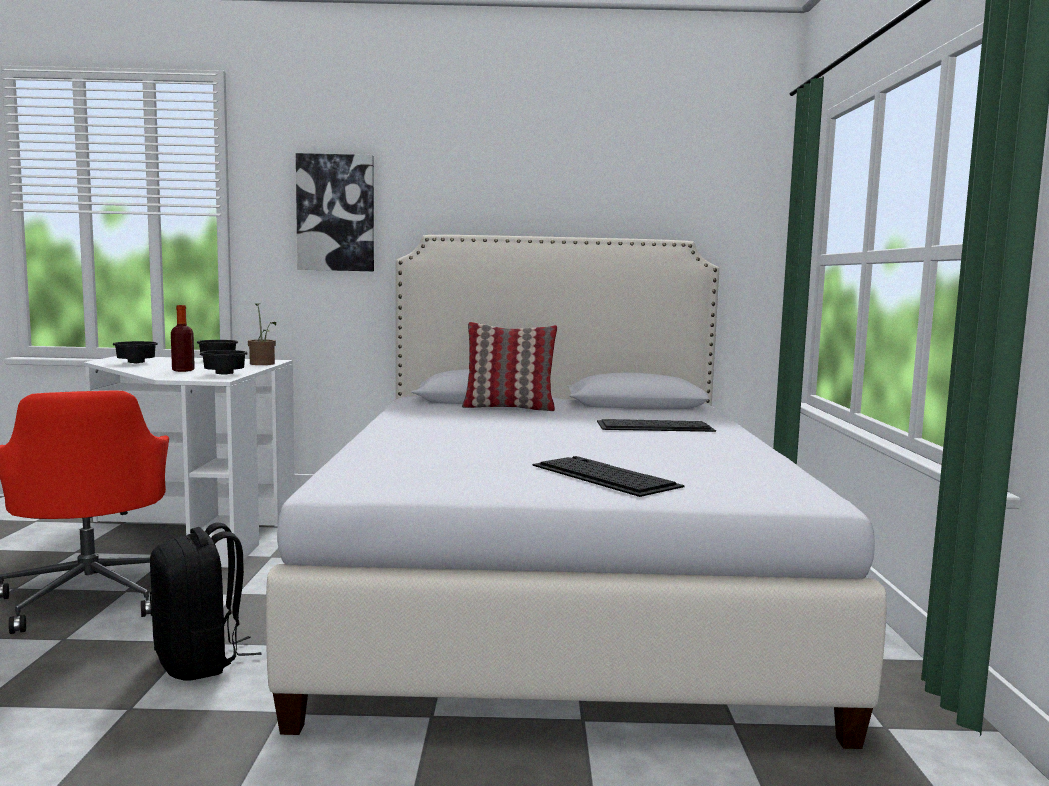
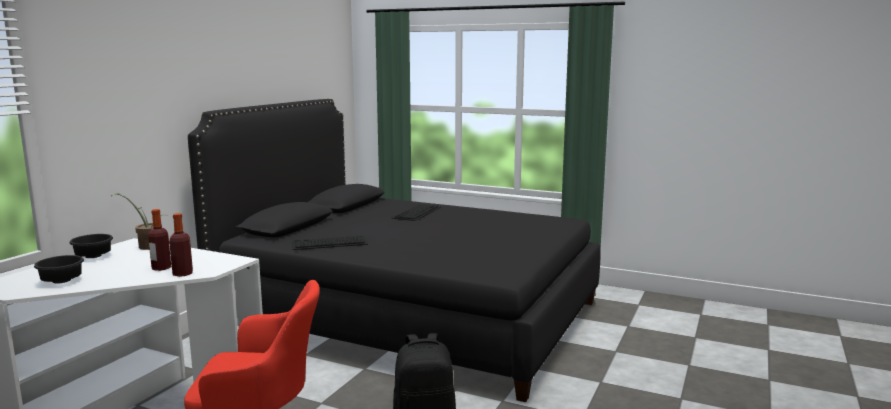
camera: 65 degrees left, 5 degrees up
(163, 374) = (182, 274): none -> bottle
(224, 374) = (207, 258): black bowl -> none
(336, 213) = (127, 99): picture -> none
(508, 407) = (324, 225): pillow -> none
(555, 588) = (409, 315): white bed -> black bed
(603, 475) = (518, 235): keyboard -> keyboard (328, 243)

